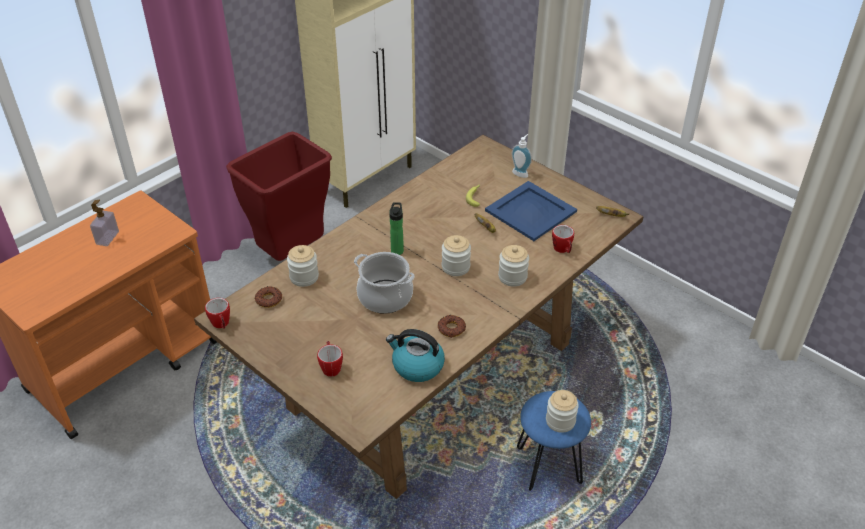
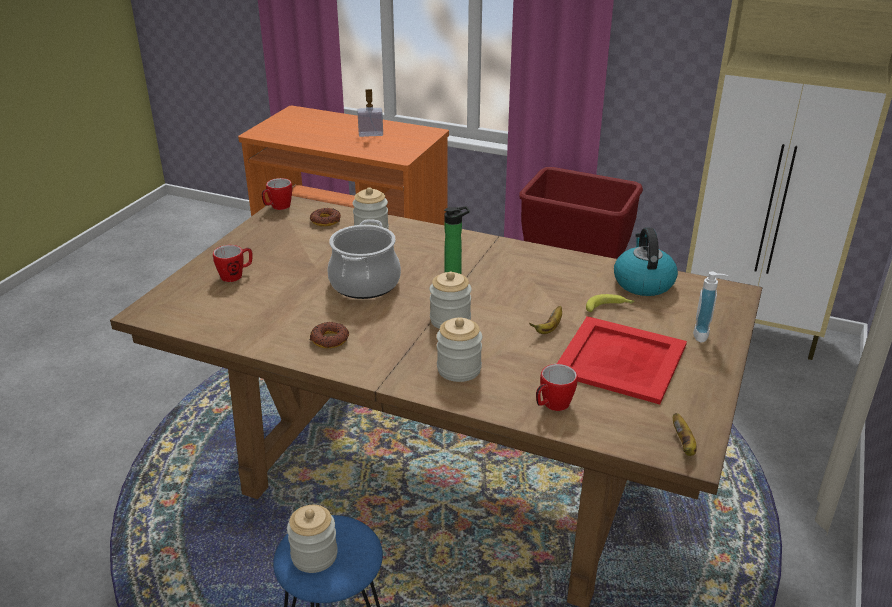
camera: 70 degrees right, 10 degrees down
(417, 366) = (254, 328): kettle -> kettle (642, 282)
(530, 211) = (619, 359): blue tray -> red tray

